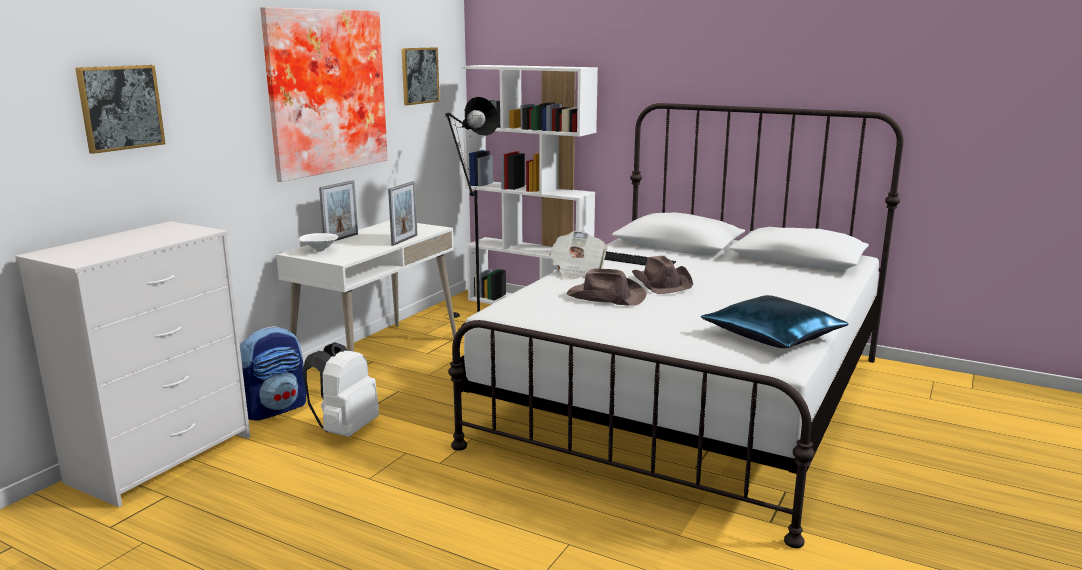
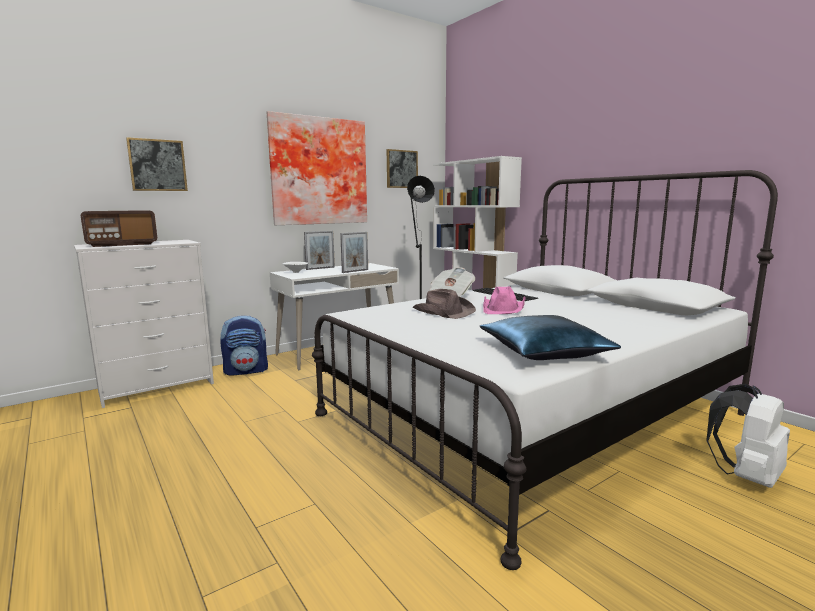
camera: 25 degrees right, 5 degrees down
(112, 248) = (122, 244): none -> radio
(345, 430) = (268, 389): white backpack -> white backpack (746, 476)
(662, 283) = (504, 309): brown hat -> pink hat

